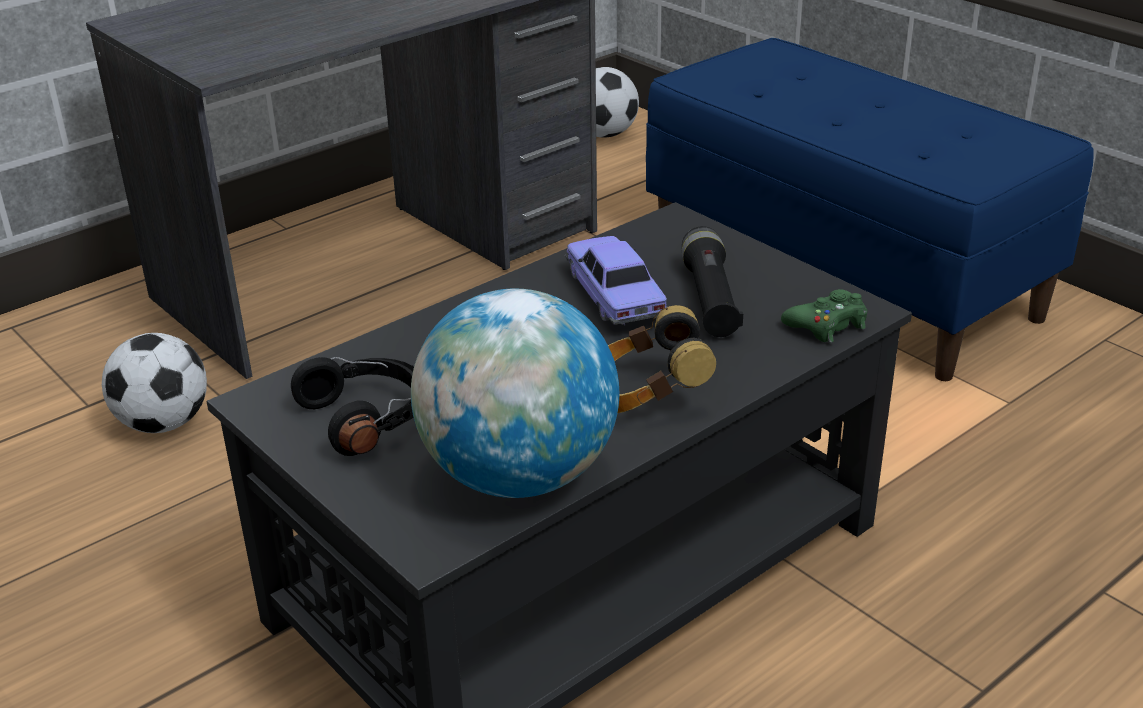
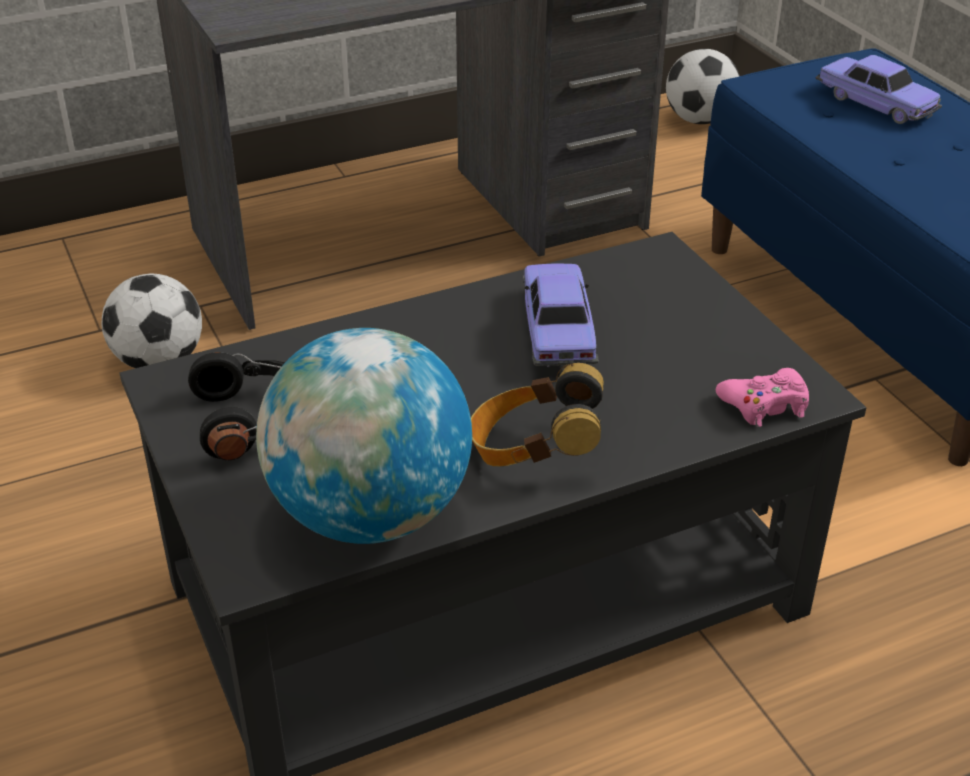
camera: 15 degrees right, 5 degrees up
(710, 299) = (654, 352): black flashlight -> none
(796, 80) = (875, 103): none -> toy car
(827, 325) = (765, 405): green game controller -> pink game controller

